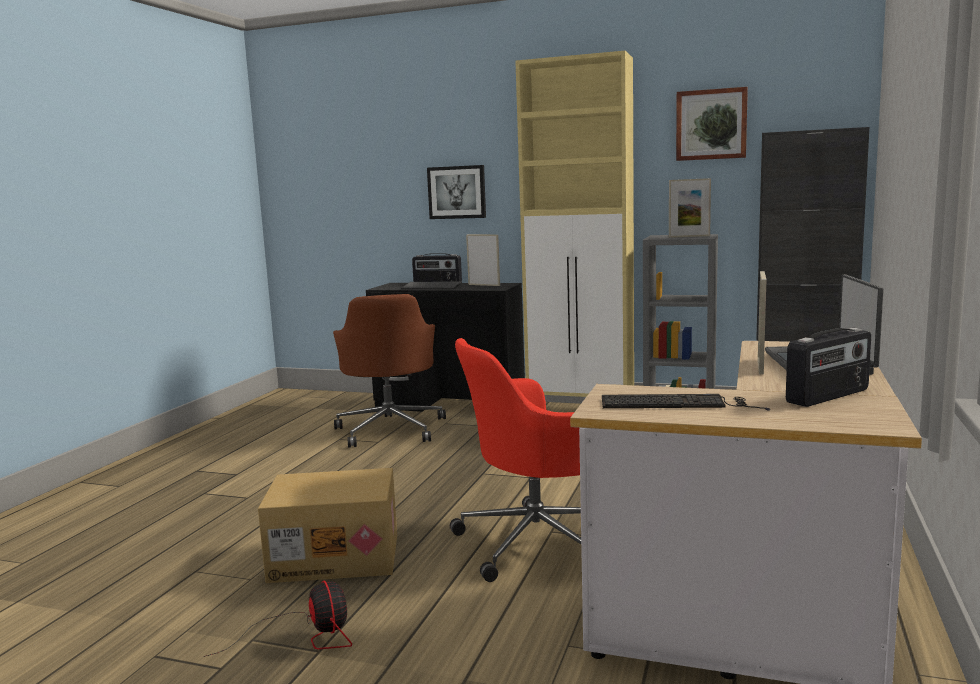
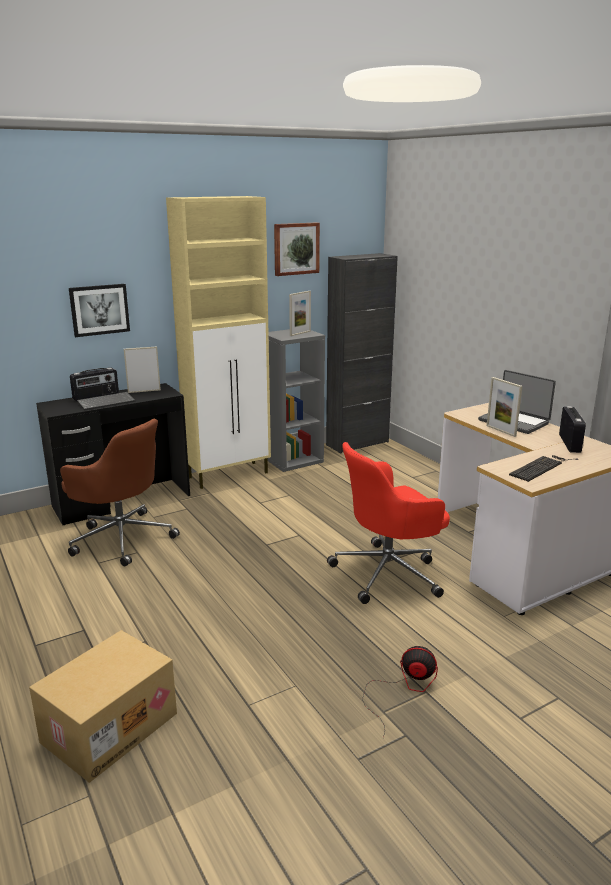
camera: 50 degrees left, 10 degrees up
(336, 557) = (310, 641): cardboard box -> cardboard box (109, 726)
(539, 542) = (389, 573): red office chair -> red office chair turned 45 degrees clockwise

